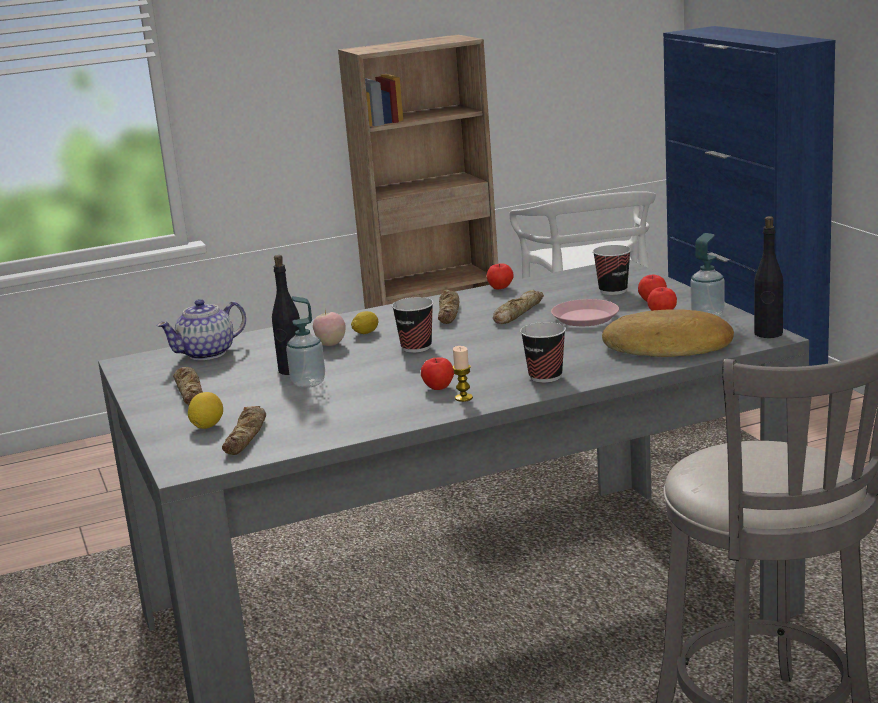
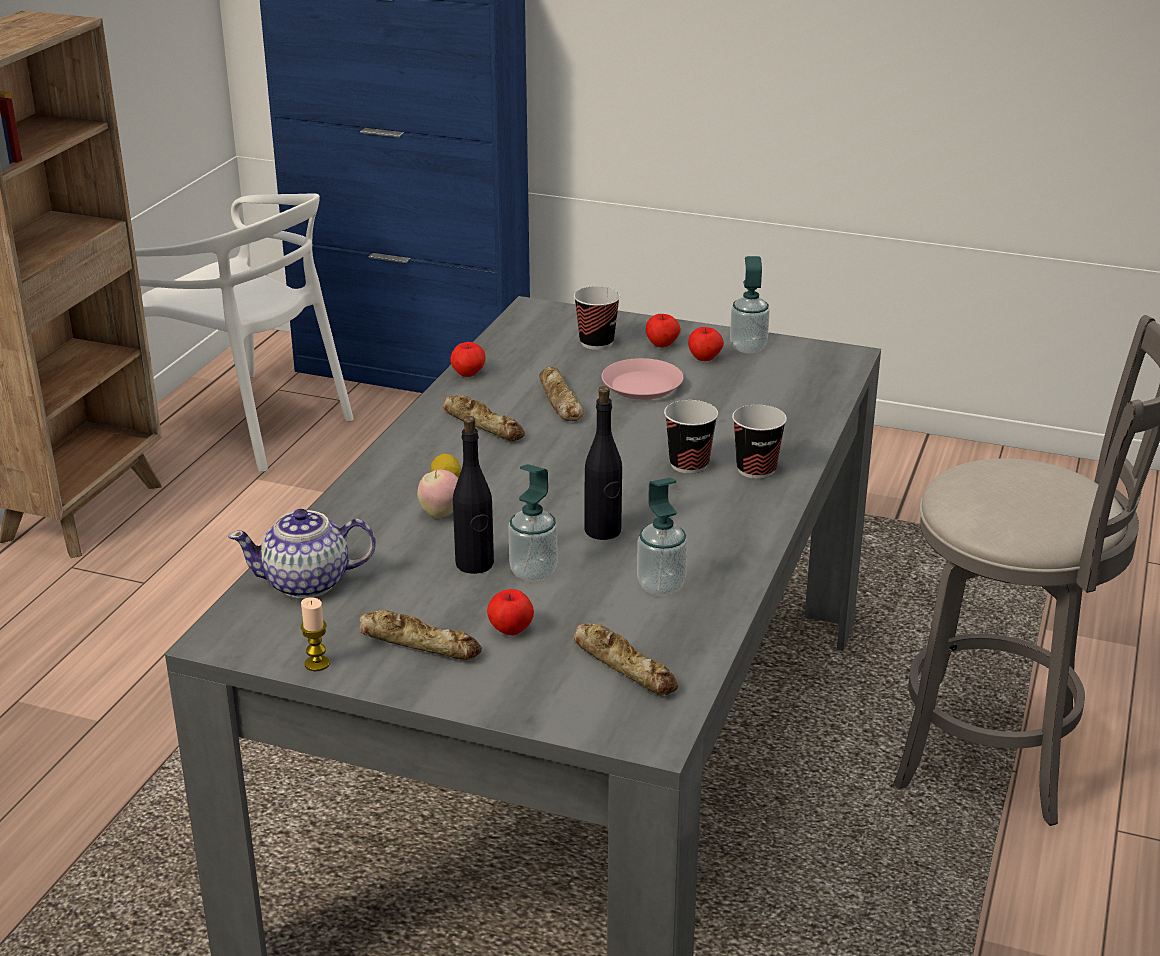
camera: 50 degrees left, 10 degrees up
(207, 426) = (548, 675): lemon -> none
(208, 353) = (308, 583): teapot -> teapot turned 75 degrees clockwise
(351, 411) = (661, 586): none -> soap dispenser
(416, 347) = (549, 482): cup -> cup (689, 464)
(439, 387) = (684, 521): apple -> apple (511, 629)
(463, 398) = (736, 524): candle -> candle (317, 664)
(669, 347) = (790, 395): bread -> none
(768, 334) = (839, 352): black bottle -> black bottle (603, 531)

